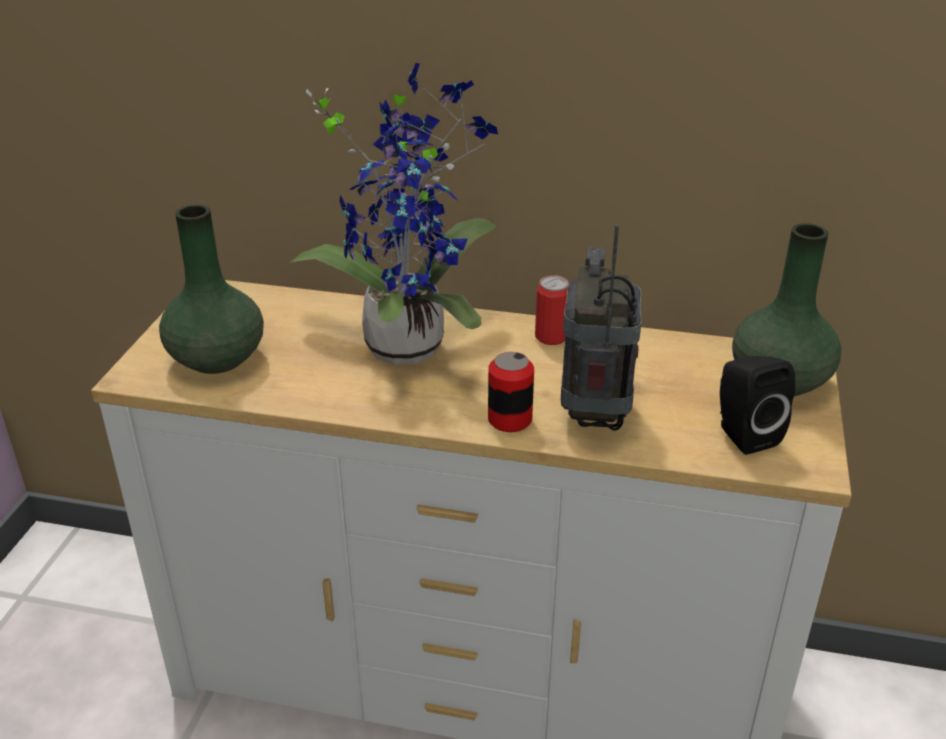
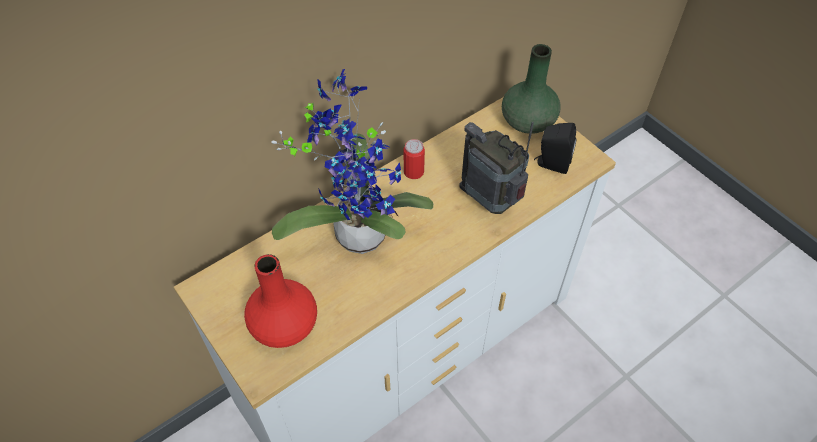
camera: 50 degrees left, 20 degrees up
(217, 358) = (283, 325): green vase -> red vase
(510, 419) = (464, 235): can -> none

